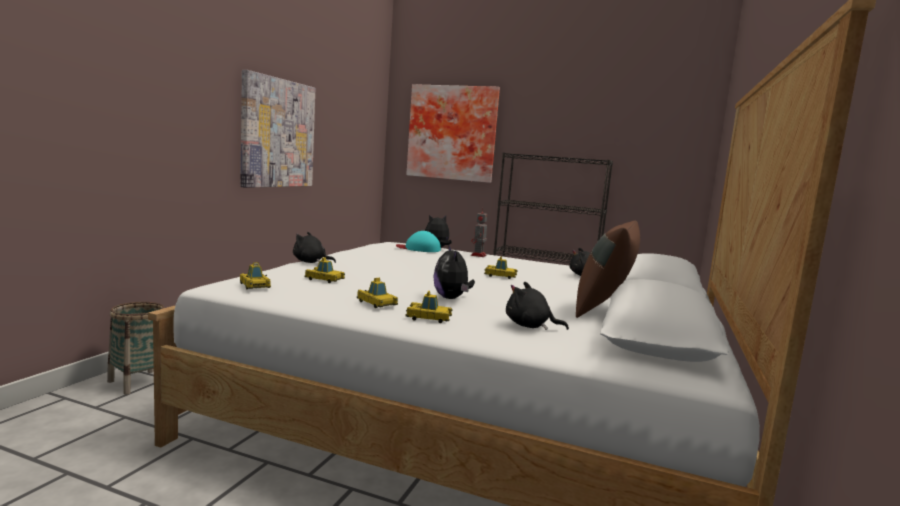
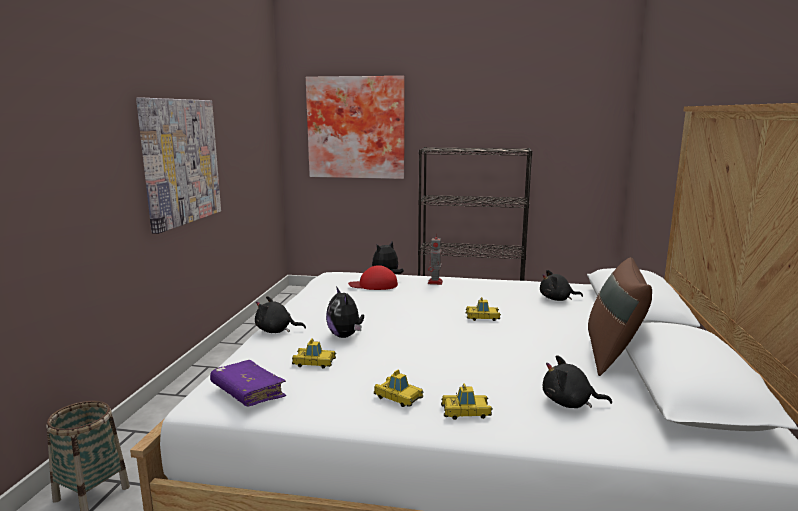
camera: 10 degrees left, 5 degrees up
(255, 285) = (248, 392): toy car -> purple book
(419, 249) = (374, 285): turquoise cap -> red cap
(451, 298) = (464, 369): plush toy -> plush toy (345, 336)

